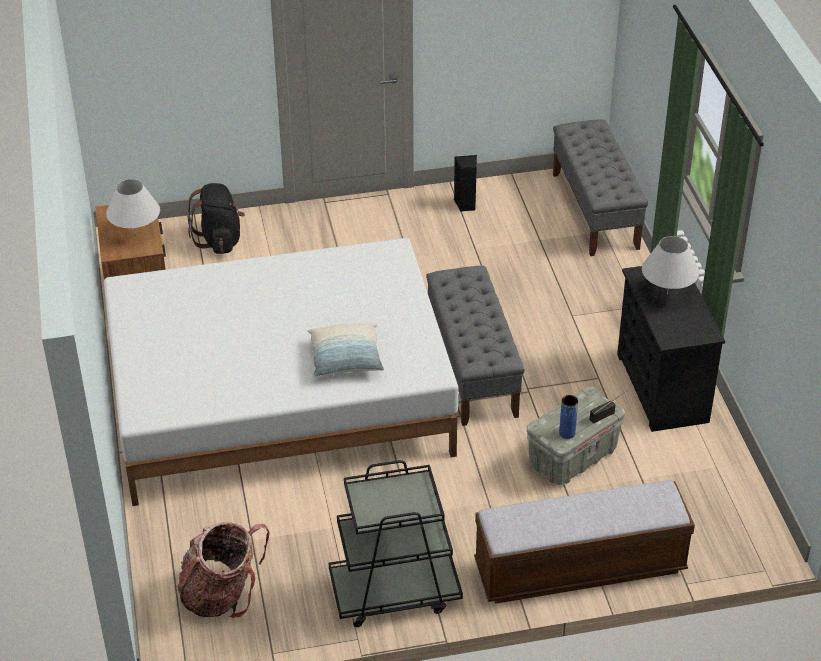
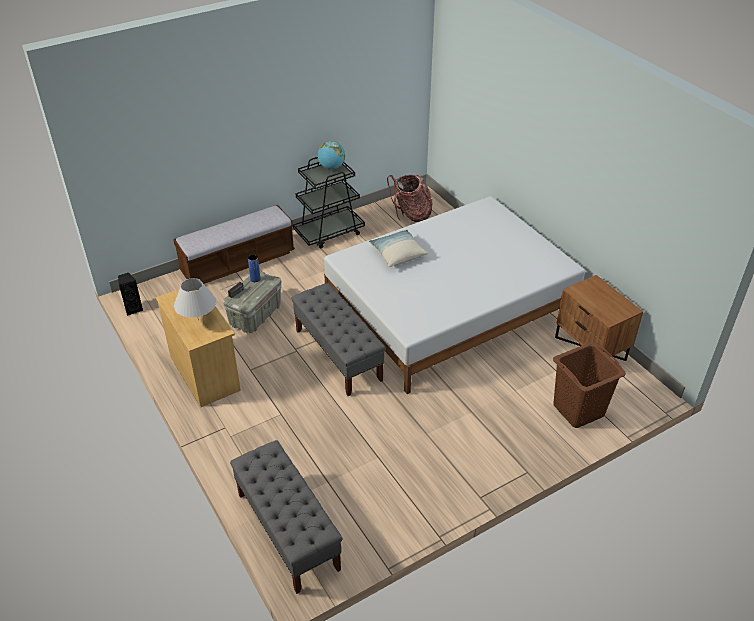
camera: 160 degrees right, 0 degrees up
(136, 234) = (593, 297): white table lamp -> none
(220, 240) = (579, 410): black backpack -> brown laundry basket
(377, 514) = (331, 167): none -> globe
(465, 204) = (407, 504): black speaker -> black speaker (133, 309)
(662, 388) = (204, 373): black dresser -> beige dresser

